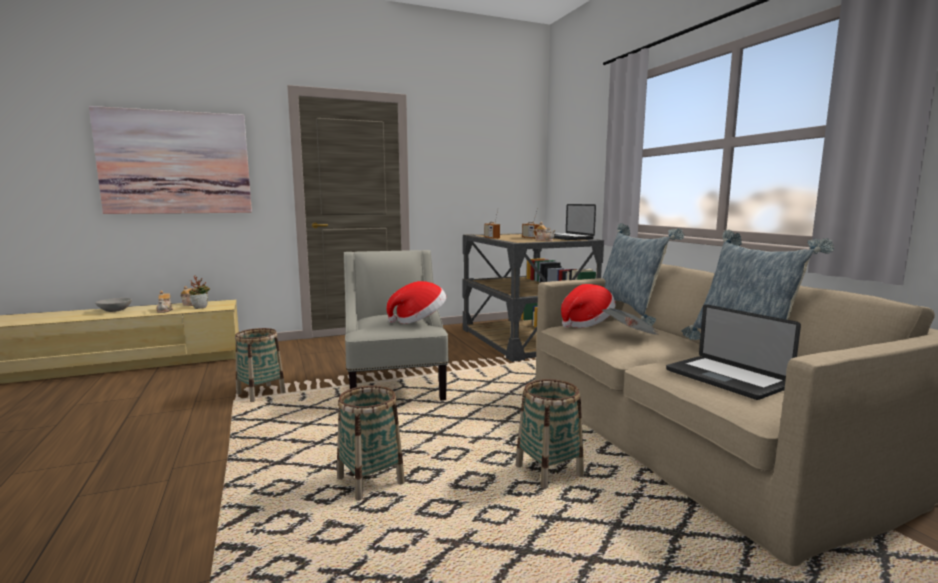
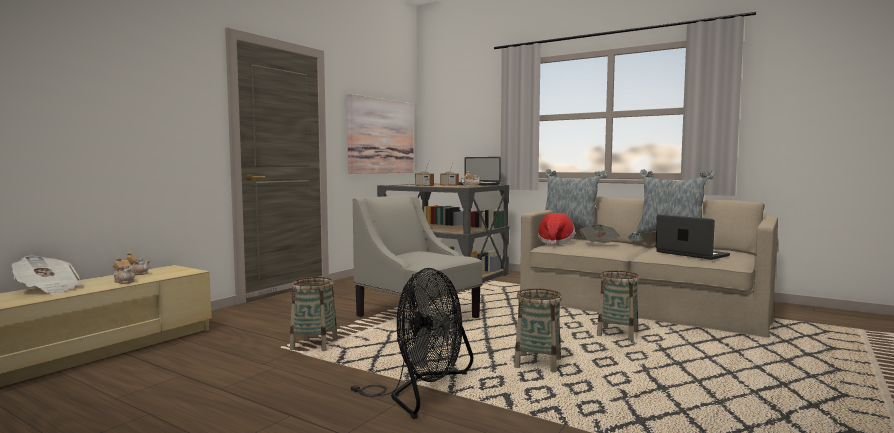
camera: 35 degrees left, 5 degrees down
(115, 311) = (48, 289): grey bowl -> newspaper
(176, 163) = (111, 102): picture -> picture (381, 136)
(200, 307) = (162, 274): potted plant -> none
(211, 473) = (419, 391): none -> black fan
(419, 320) = (448, 252): hat -> none
(725, 378) = (691, 254): laptop -> laptop turned 150 degrees counterclockwise

